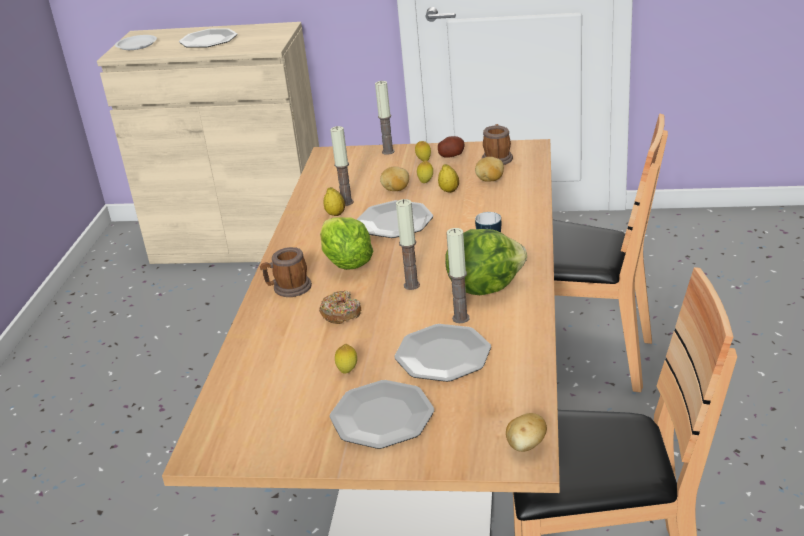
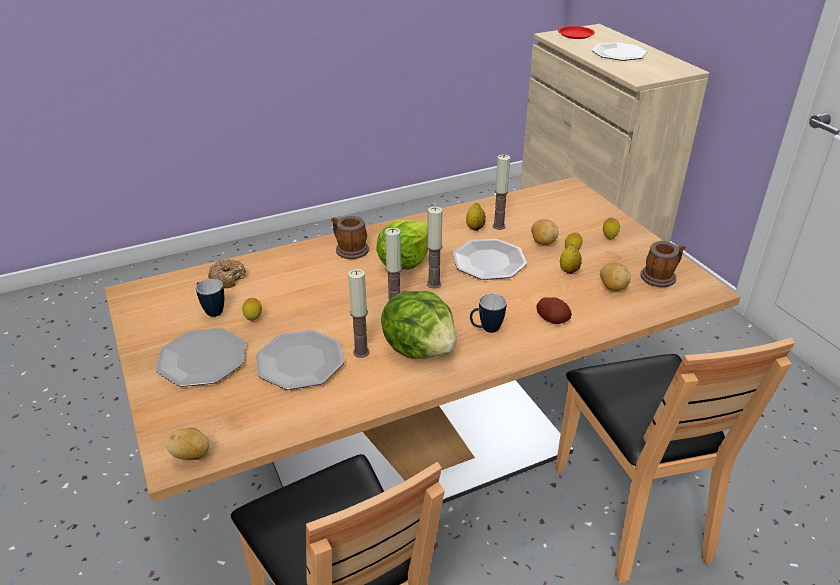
camera: 55 degrees right, 5 degrees up
(137, 45) = (576, 35): white plate -> red plate
(301, 397) = (211, 310): none -> mug
(341, 313) = (330, 286): donut -> donut (227, 278)
(388, 151) = (605, 214): candle -> candle (434, 284)
(451, 155) = (636, 249): potato -> potato (553, 319)

